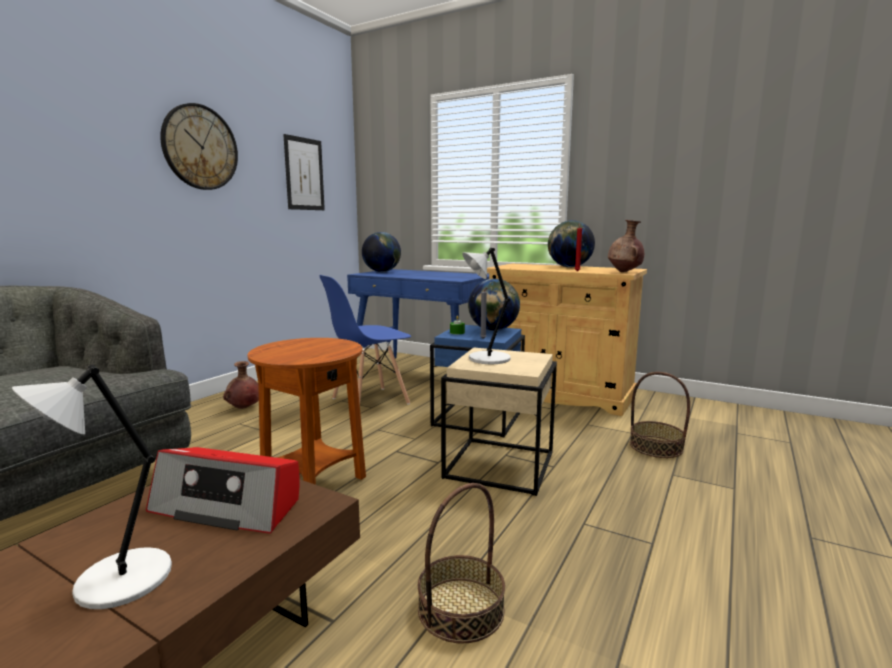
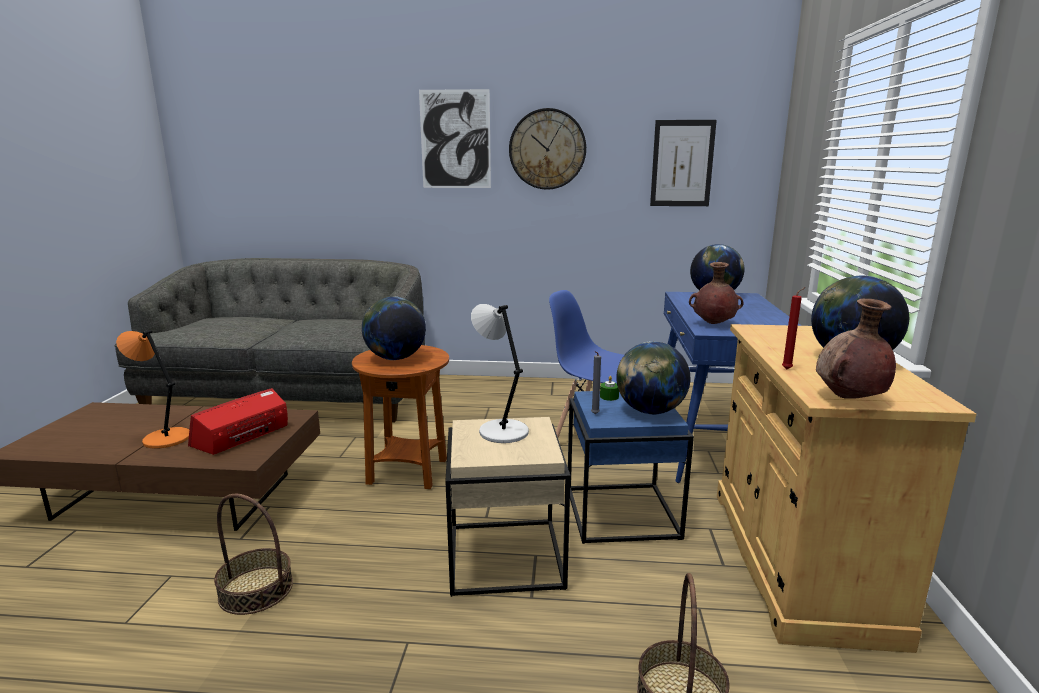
camera: 65 degrees right, 5 degrees up
(92, 120) = (455, 139): none -> picture
(118, 582) = (165, 438): grey table lamp -> orange table lamp
(228, 505) = (242, 436): radio -> radio turned 45 degrees clockwise
(243, 408) = (518, 397): brown vase -> brown vase (713, 324)
(304, 350) = (395, 358): none -> globe

